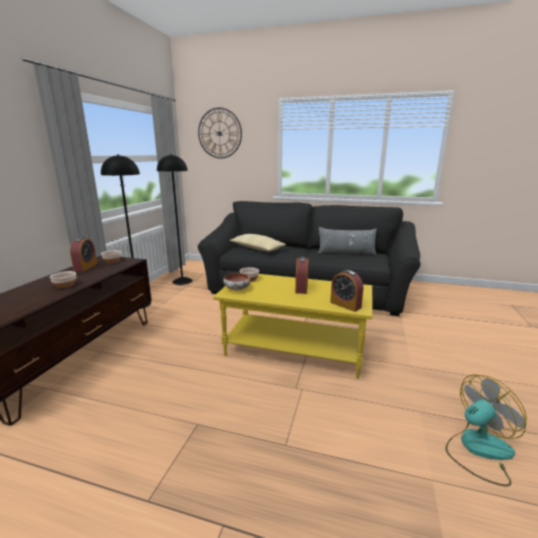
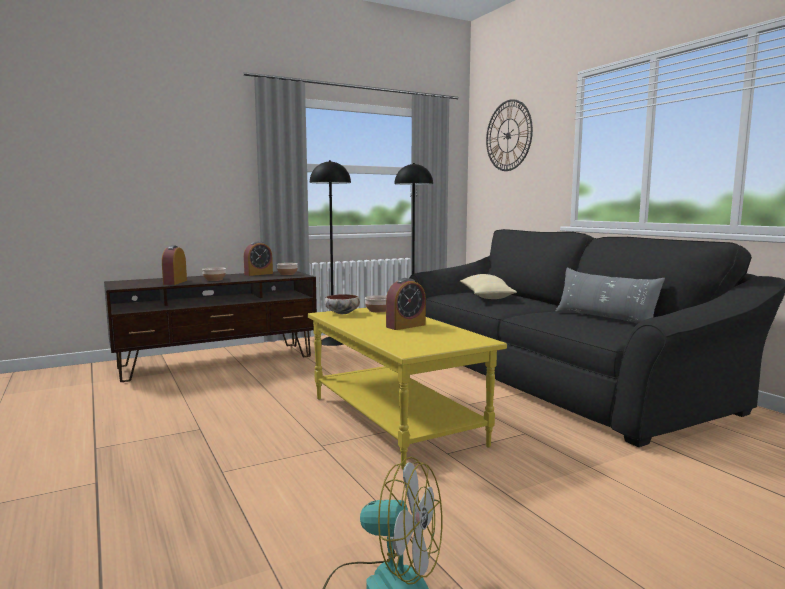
camera: 45 degrees right, 10 degrees down
(345, 305) = (404, 345): alarm clock -> alarm clock (175, 282)

